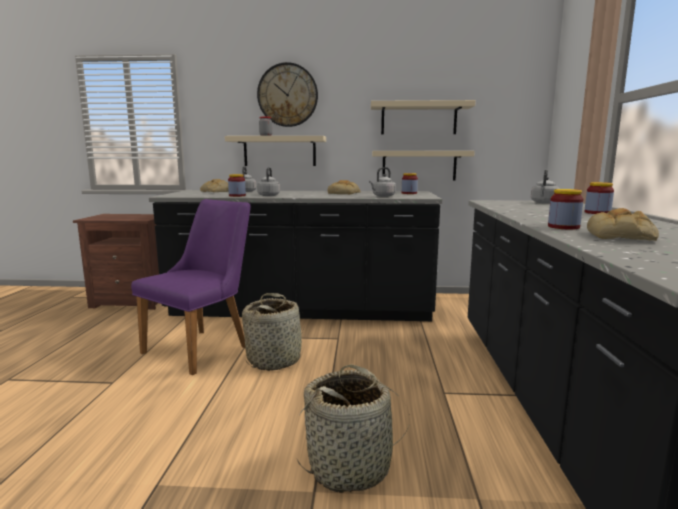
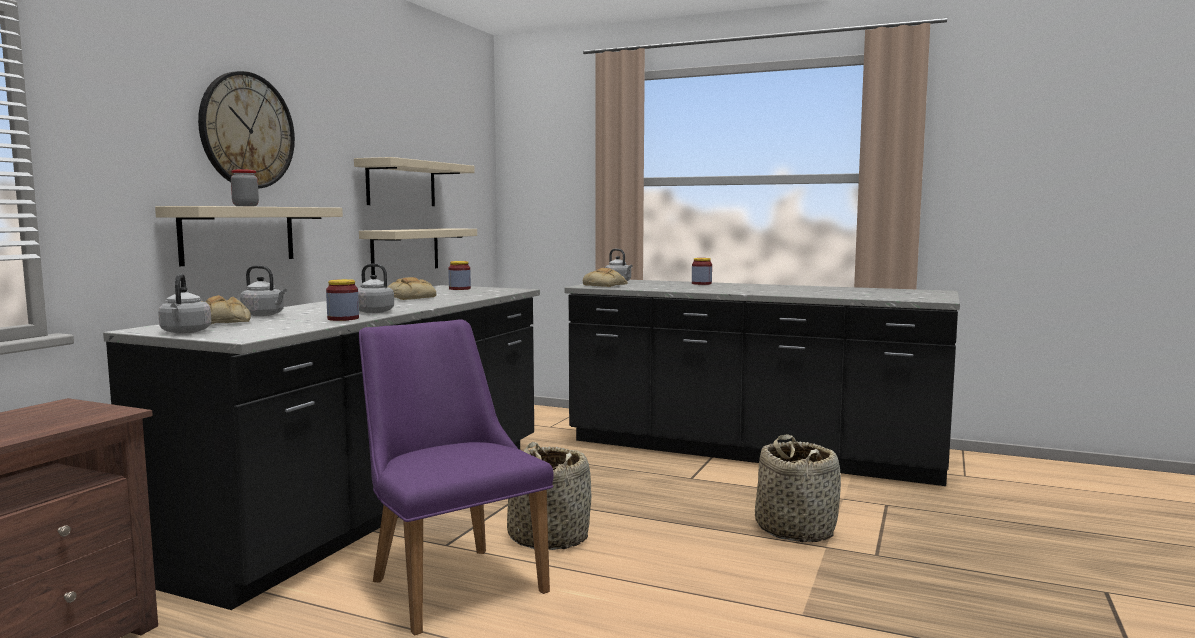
camera: 70 degrees left, 5 degrees down
(382, 196) = (478, 294): grey kettle -> grey kettle (185, 332)
(563, 227) = (771, 292): jar -> none
(621, 236) = (816, 292): bread -> bread (606, 285)

